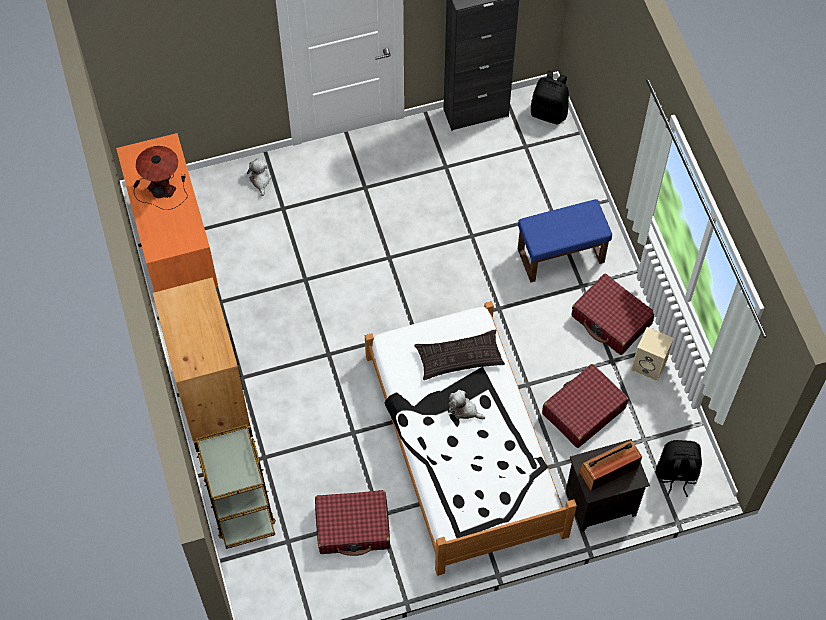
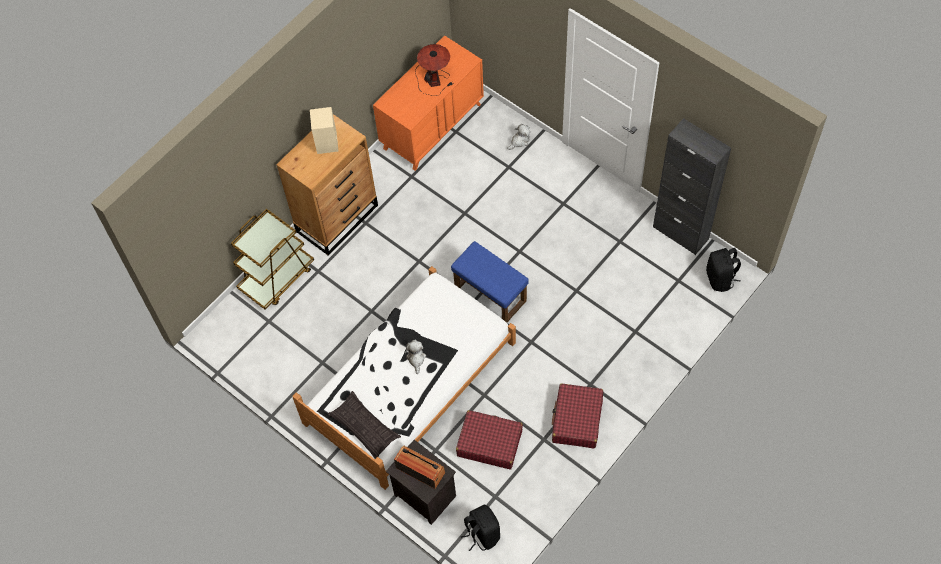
camera: 60 degrees right, 0 degrees up
(353, 527) = (303, 352): red suitcase -> none
(459, 358) = (454, 332): pillow -> pillow (364, 427)
(560, 256) = (603, 356): blue ottoman -> blue ottoman (489, 294)
(650, 365) = (559, 466): beige speaker -> beige speaker (327, 143)

